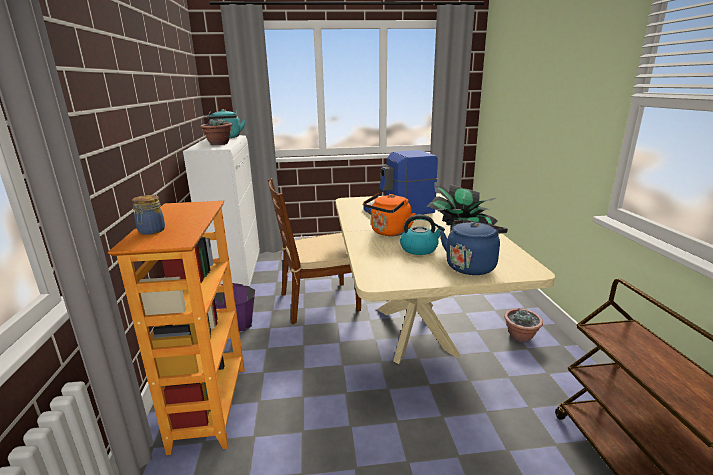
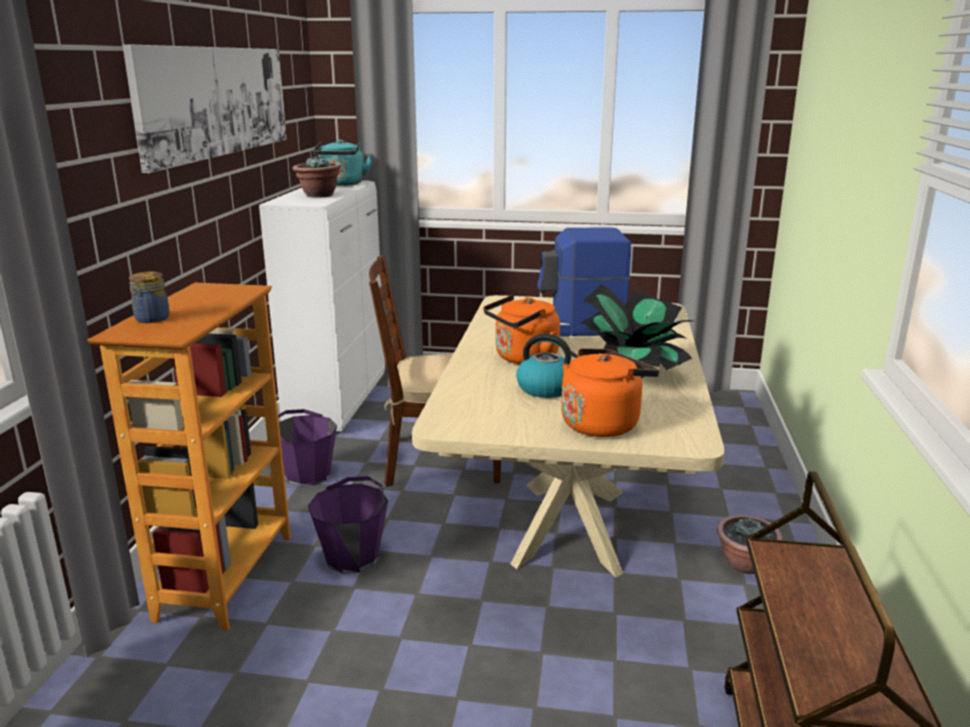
camera: 15 degrees right, 0 degrees up
(153, 79) = (217, 101): none -> picture
(292, 376) = (352, 557): none -> purple bucket
(471, 266) = (603, 423): blue kettle -> orange kettle

